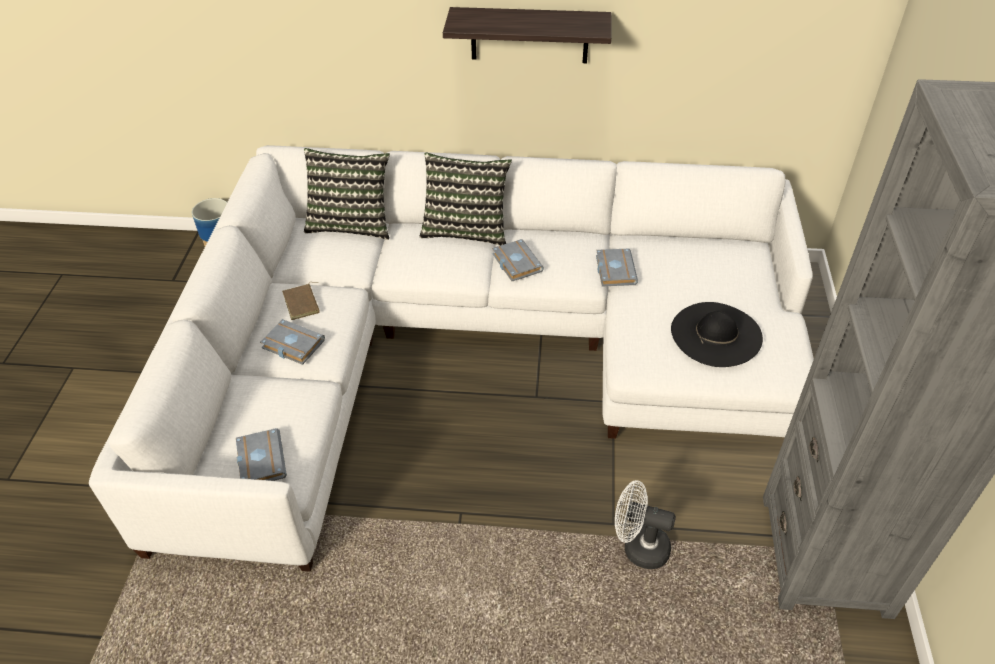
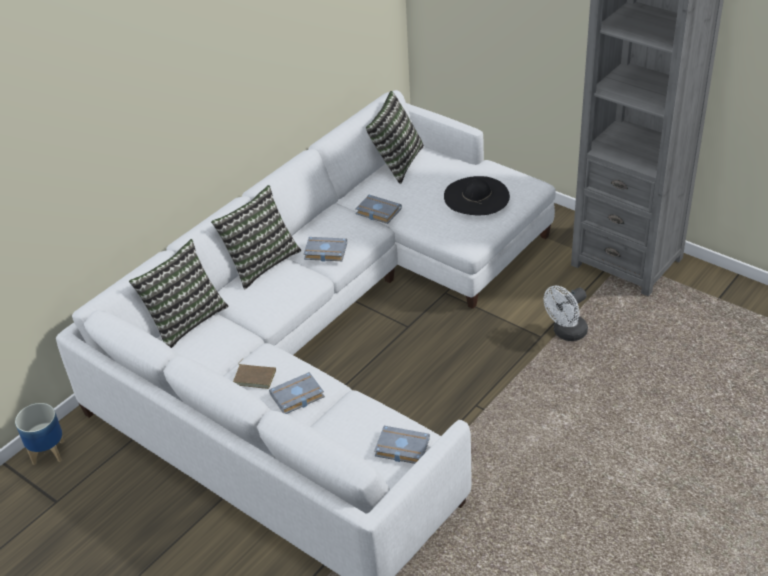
camera: 55 degrees left, 5 degrees down
(529, 35) = (225, 89): shelf -> none
(710, 245) = (396, 162): none -> pillow

